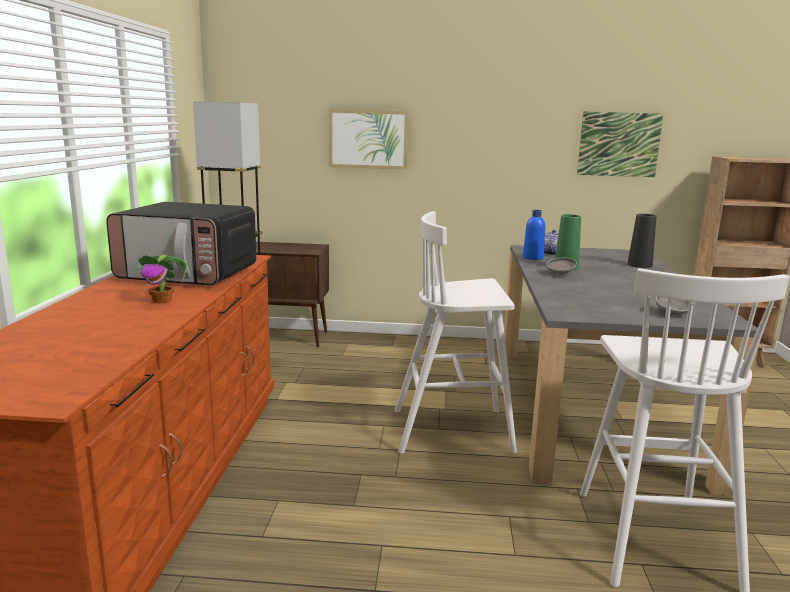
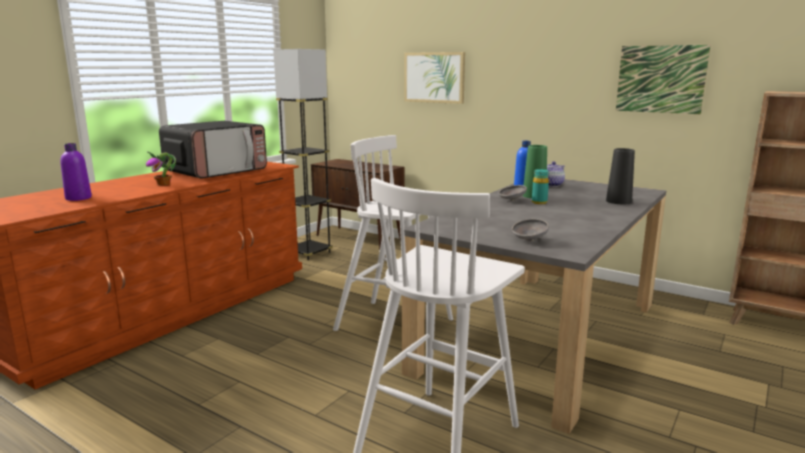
camera: 30 degrees right, 0 degrees up
(90, 340) = (78, 198): none -> purple bottle
(189, 274) = (217, 172): microwave -> microwave turned 90 degrees counterclockwise
(586, 274) = (539, 202): none -> turquoise bottle

